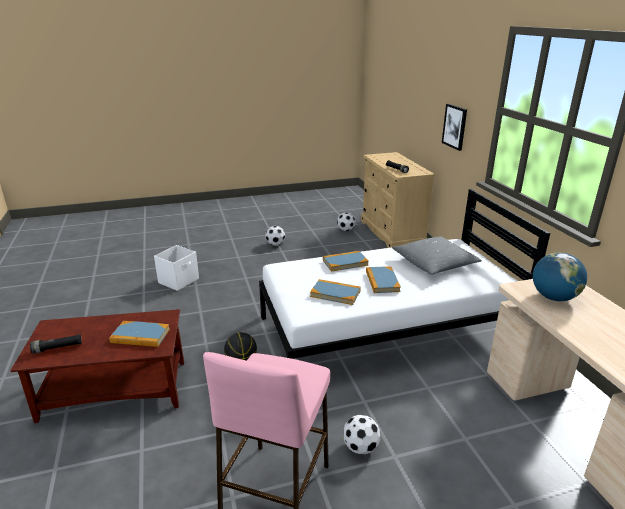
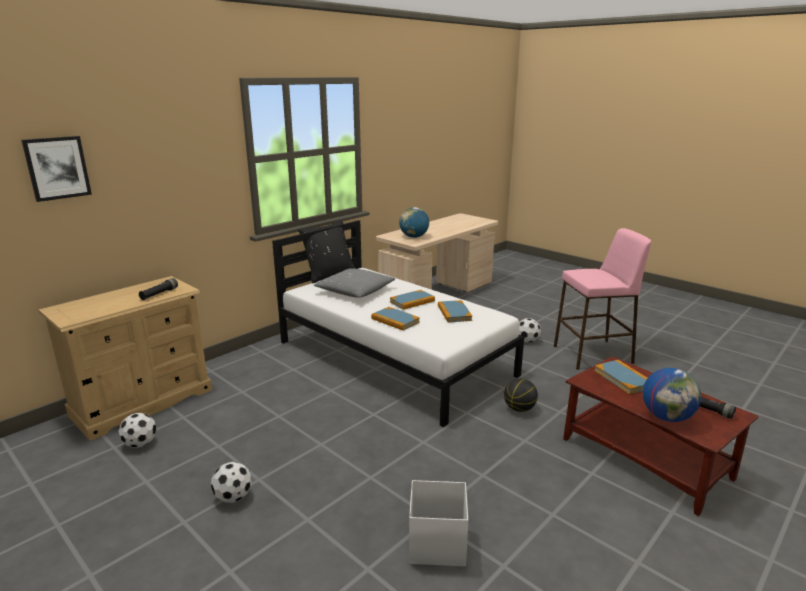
camera: 120 degrees left, 5 degrees down
(85, 324) = (667, 417): none -> globe
(455, 126) = (183, 203): picture -> picture (57, 168)
(497, 262) = (329, 275): none -> black pillow

